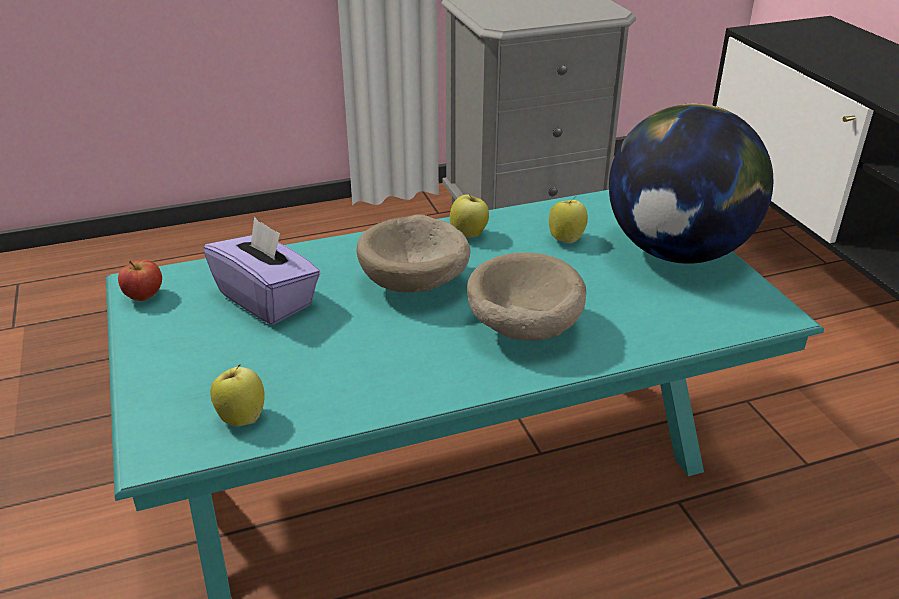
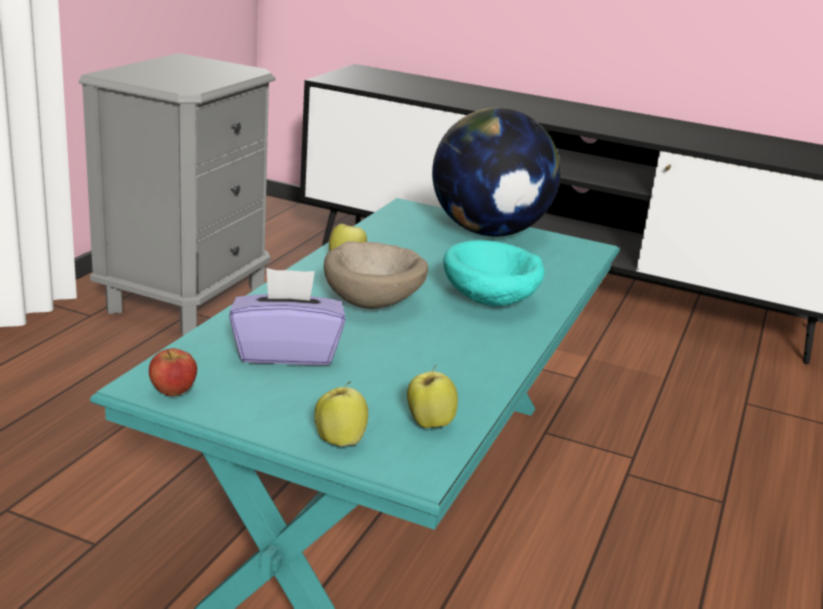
camera: 50 degrees left, 10 degrees down
(522, 328) = (489, 302): beige bowl -> turquoise bowl
(566, 239) = (413, 245): apple -> apple (339, 441)

